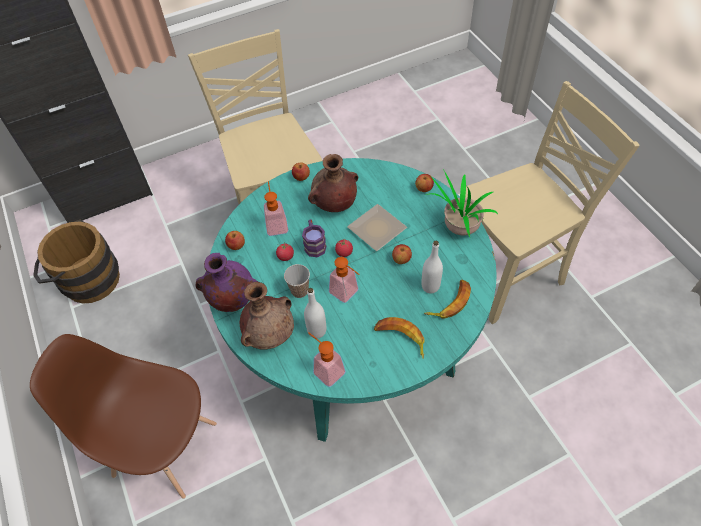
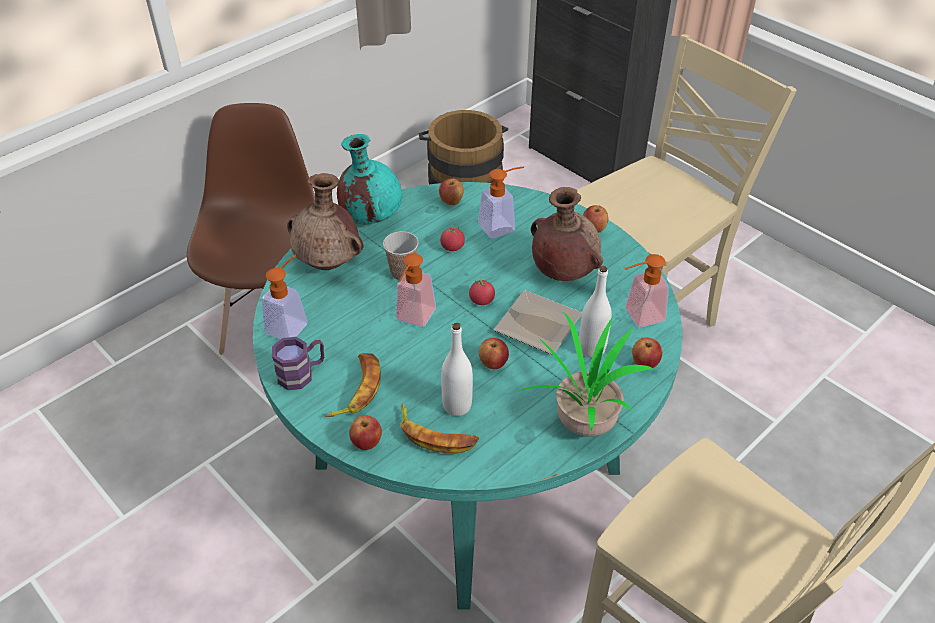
camera: 70 degrees right, 10 degrees down
(231, 299) = (371, 218): purple vase -> turquoise vase
(314, 244) = (483, 268): purple mug -> purple mug (302, 373)
(317, 331) = (346, 303): white bottle -> white bottle (591, 349)
(386, 180) = (638, 317): none -> soap dispenser
(447, 340) = (367, 442): none -> apple

